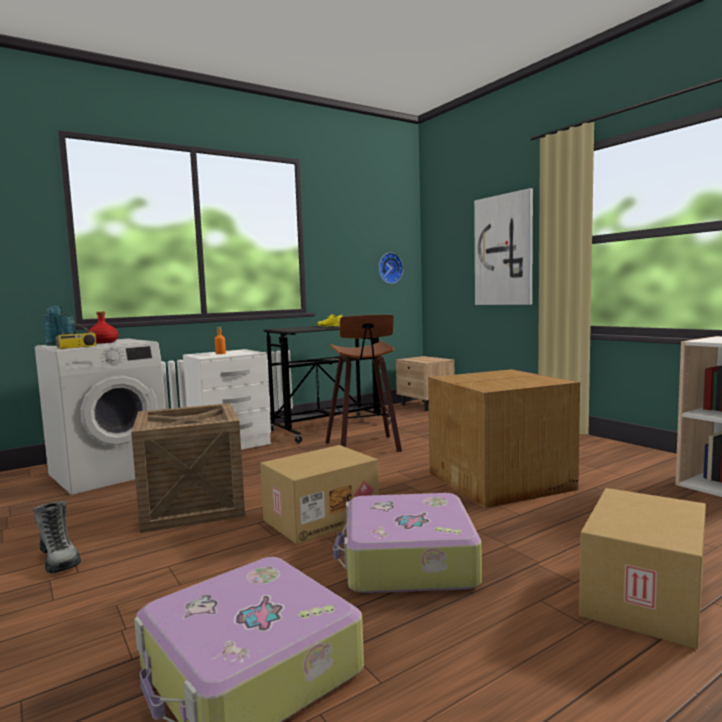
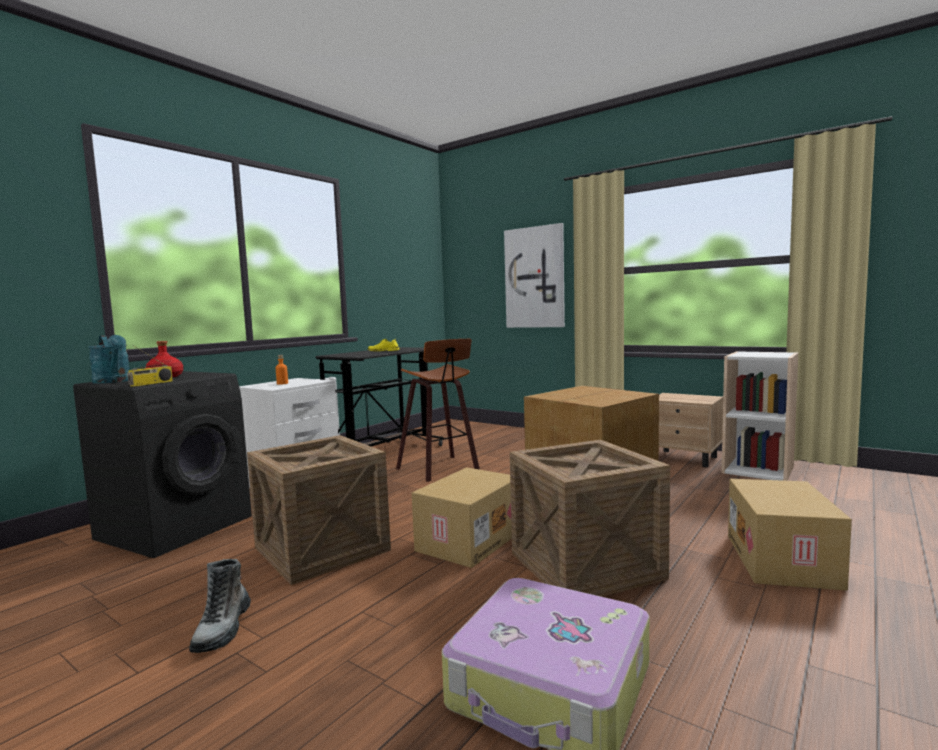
camera: 20 degrees left, 0 degrees up
(59, 559) = (223, 629): boot -> boot turned 60 degrees clockwise
(110, 472) = (177, 527): white washing machine -> black washing machine
(389, 268) = (418, 292): wall clock -> none
(407, 561) = (585, 565): suitcase -> crate
(425, 406) = (457, 425): beige nightstand -> beige nightstand (685, 458)

